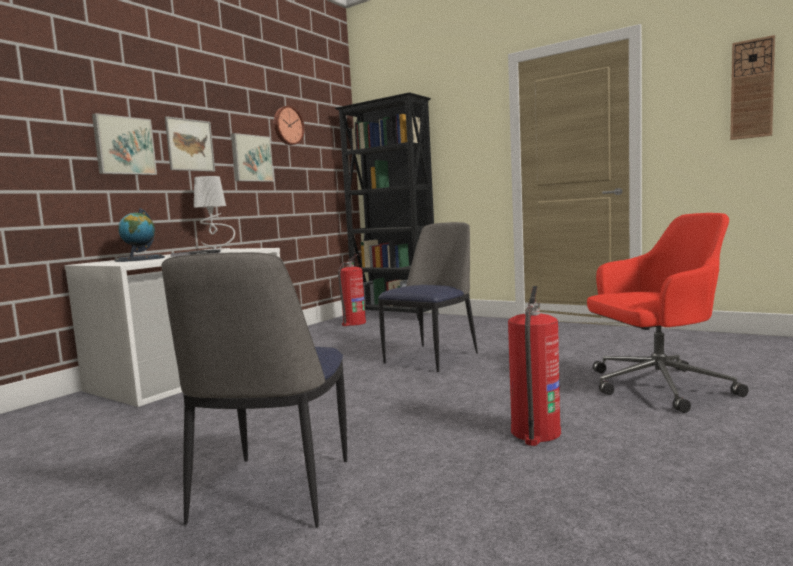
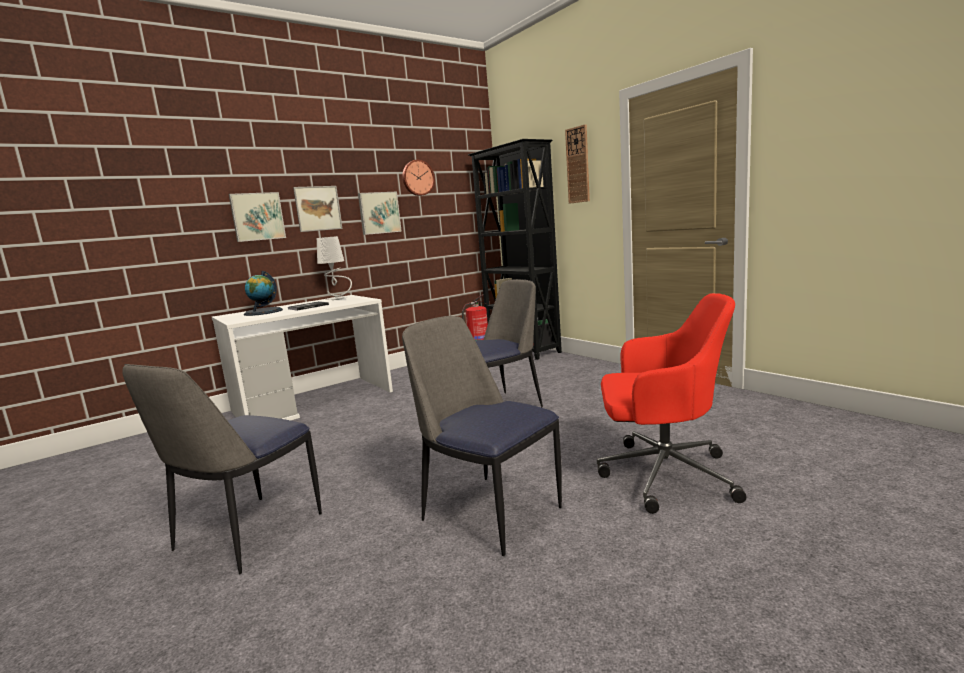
camera: 20 degrees right, 5 degrees up
(535, 432) = (489, 511): fire extinguisher -> chair
(752, 89) = (876, 122): wall clock -> wall clock (578, 165)

